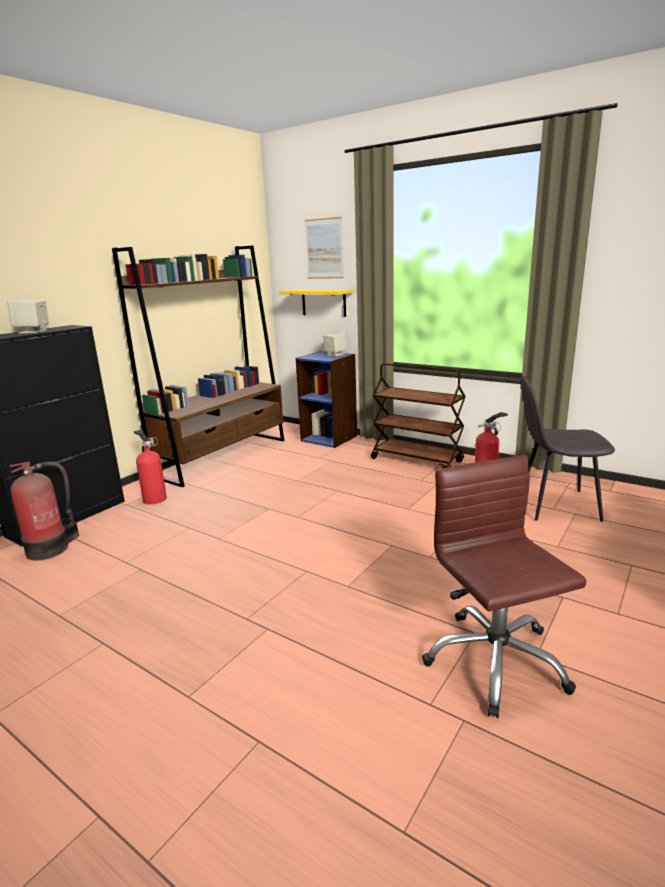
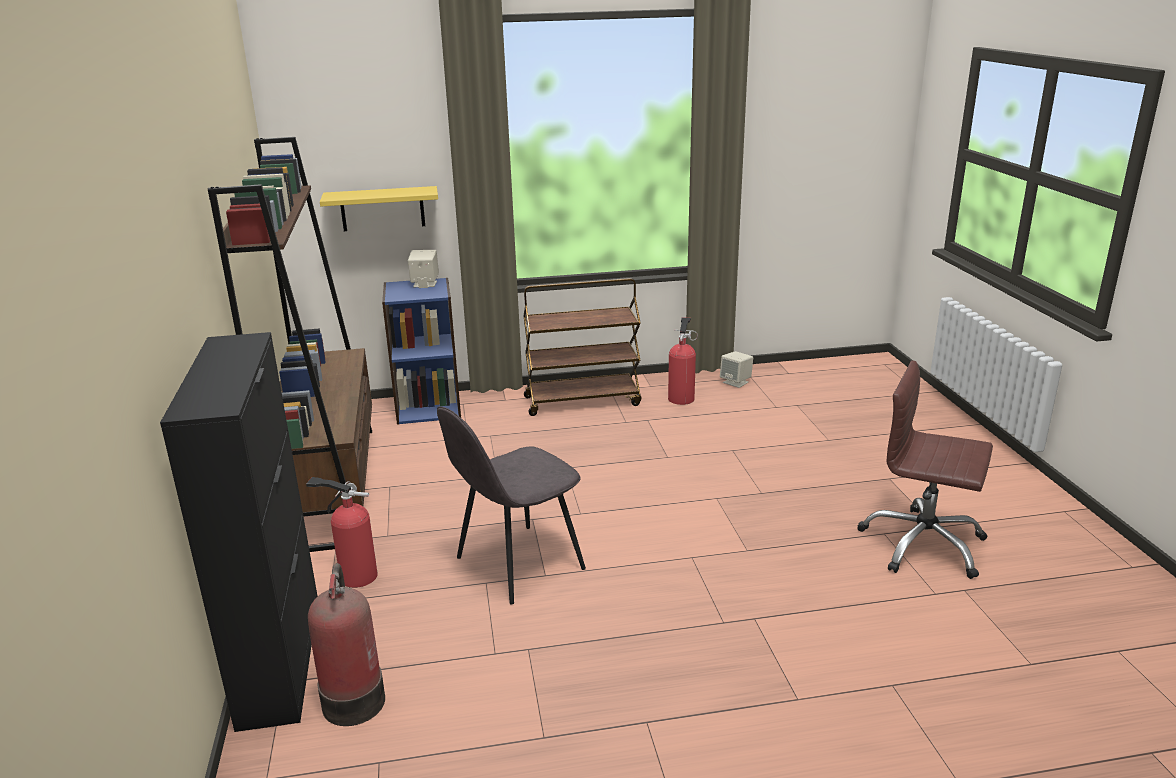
camera: 45 degrees left, 5 degrees up
(33, 331) = (224, 366): beige speaker -> beige speaker (736, 382)
(324, 248) = (378, 128): picture -> none
(555, 505) = (772, 402): grey chair -> grey chair (517, 564)

